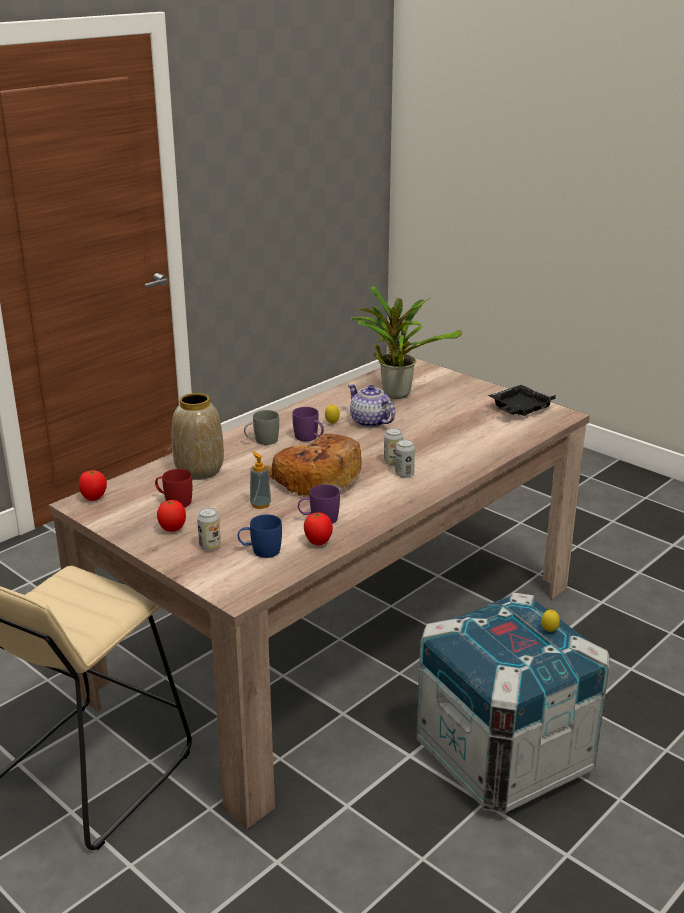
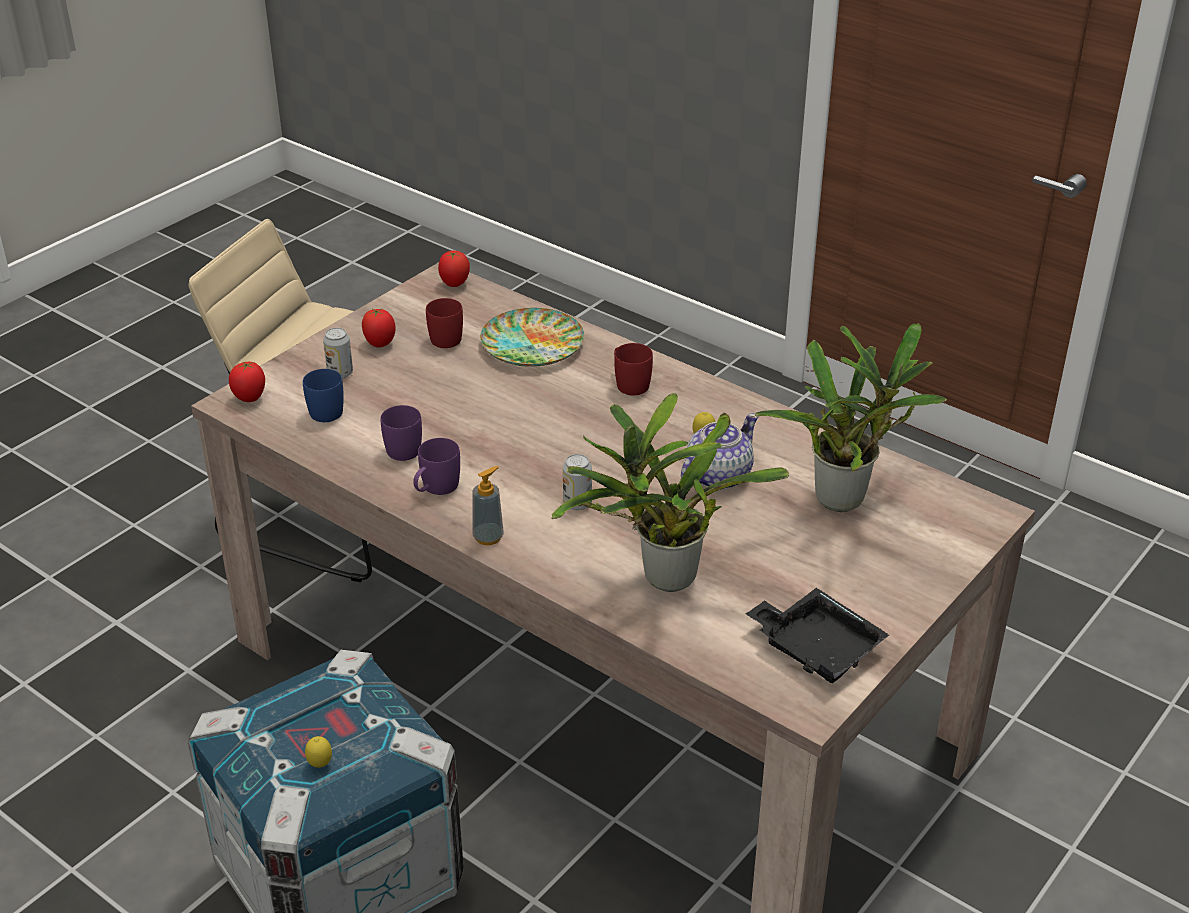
camera: 85 degrees right, 10 degrees up
(200, 471) = (532, 345): vase -> plate
(260, 504) = (442, 398): soap dispenser -> soap dispenser (488, 537)
(261, 441) = (629, 383): grey mug -> red mug
(309, 438) = (646, 422): purple mug -> purple mug (435, 489)
(315, 479) = (516, 436): bread -> none
(318, 543) = (343, 450): tomato -> tomato (250, 398)
(404, 474) = (538, 515): can -> none
(465, 442) = (661, 578): none -> potted plant

